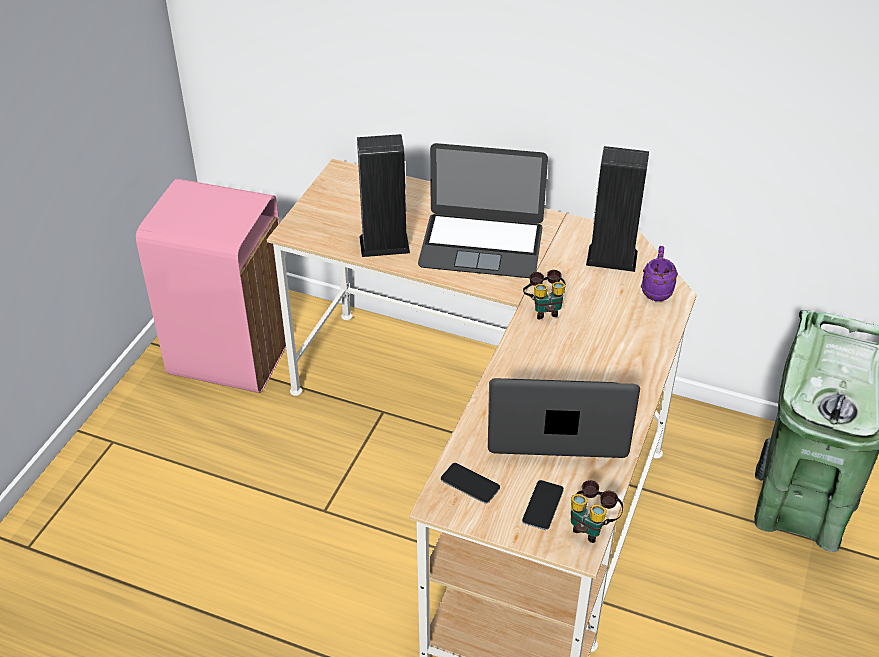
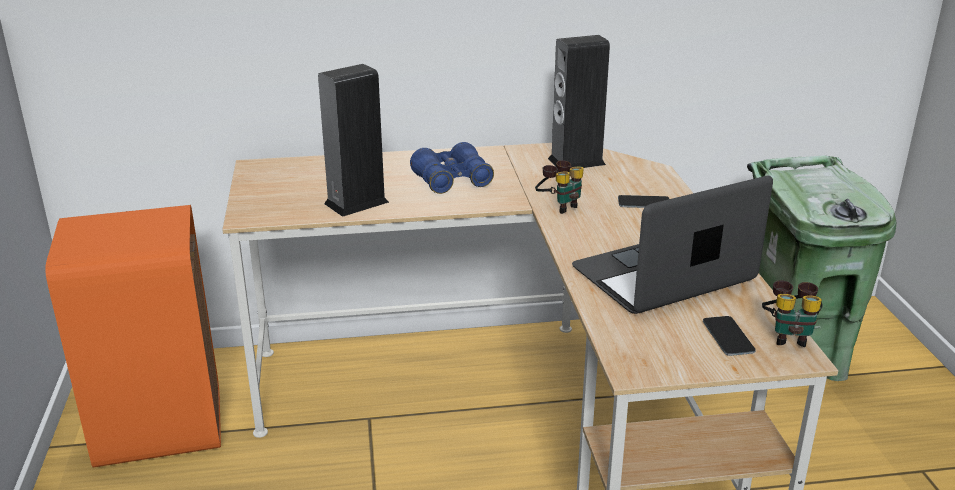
camera: 30 degrees left, 15 degrees down
(231, 357) = (161, 428): pink trash can -> orange trash can
(470, 483) = (643, 344): phone -> phone (644, 202)
(481, 245) = (452, 181): laptop -> blue binoculars
(656, 290) = (637, 171): purple mug -> none

